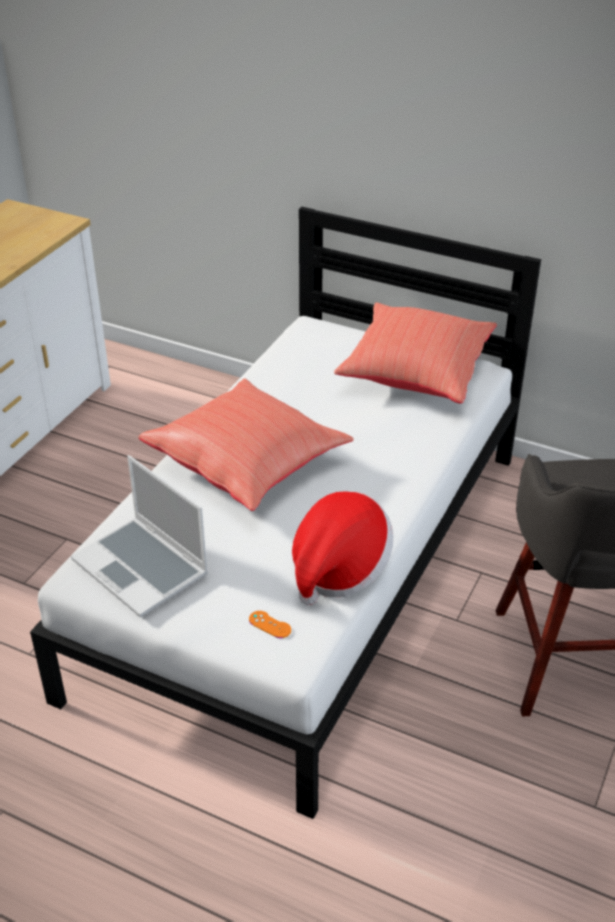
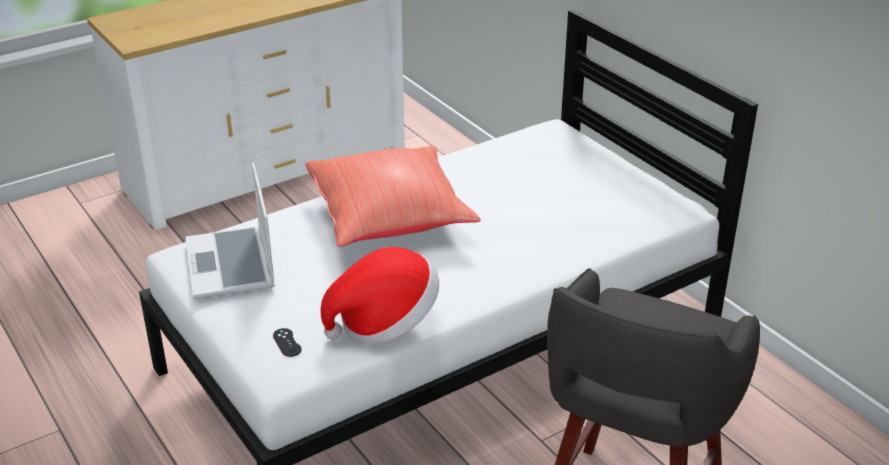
camera: 30 degrees right, 5 degrees down
(270, 624) = (287, 342): orange game controller -> black game controller
(414, 373) = (612, 193): red pillow -> none

